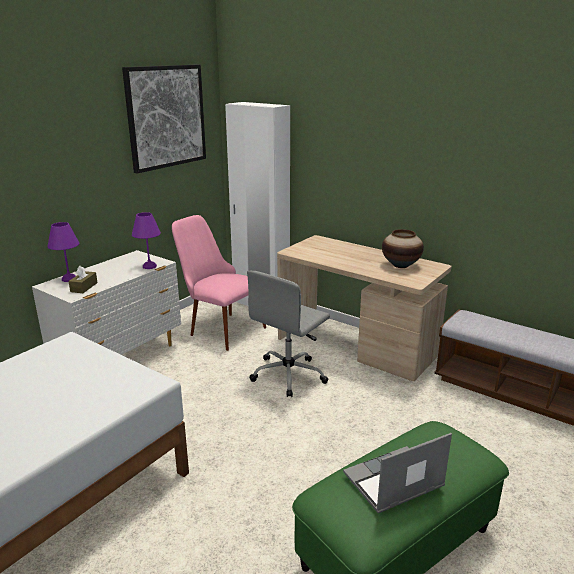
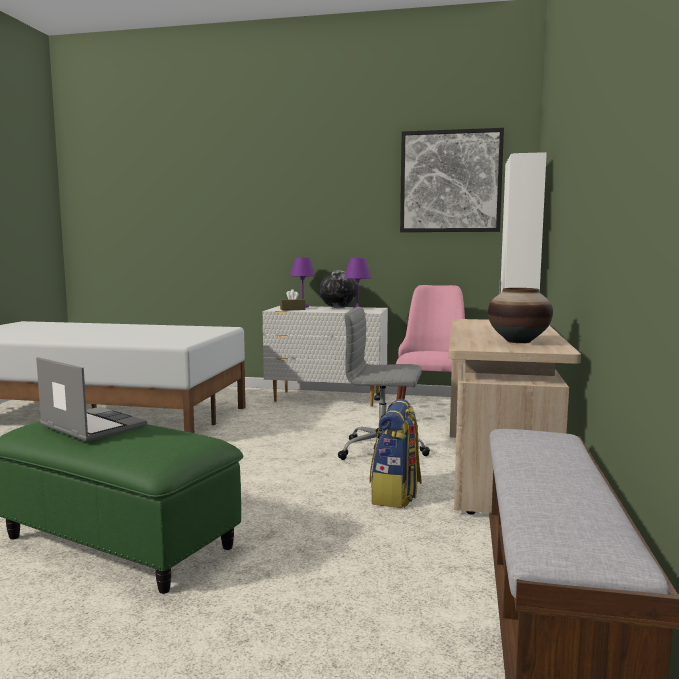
camera: 65 degrees right, 15 degrees down
(107, 267) = (338, 308): none -> globe
(372, 395) = (396, 495): none -> backpack

